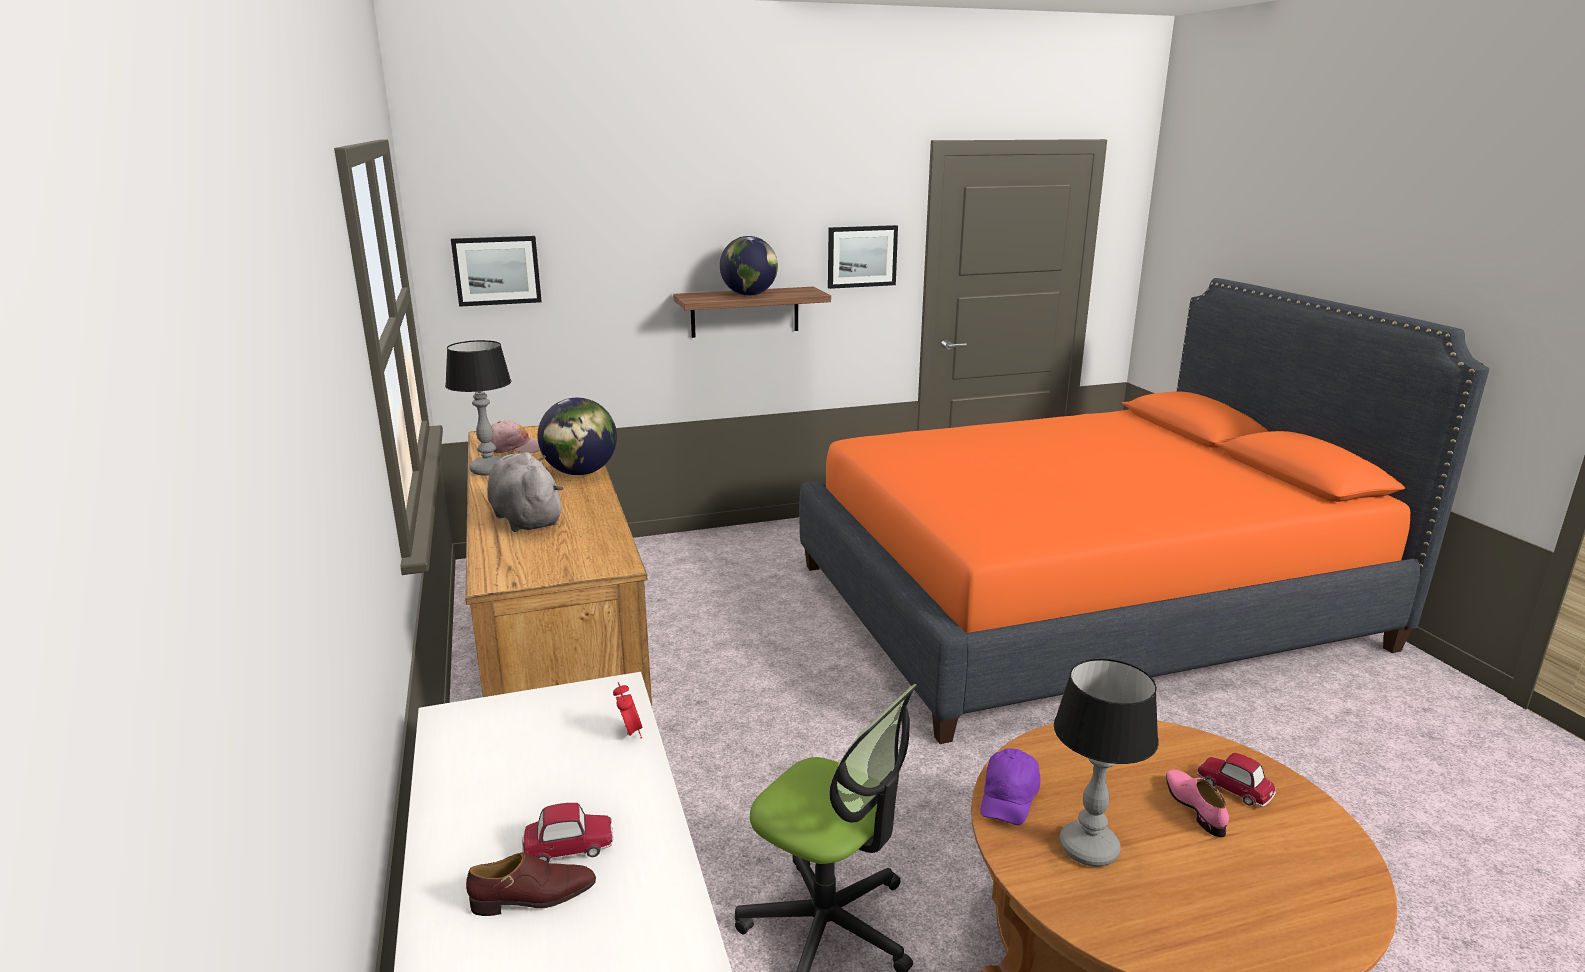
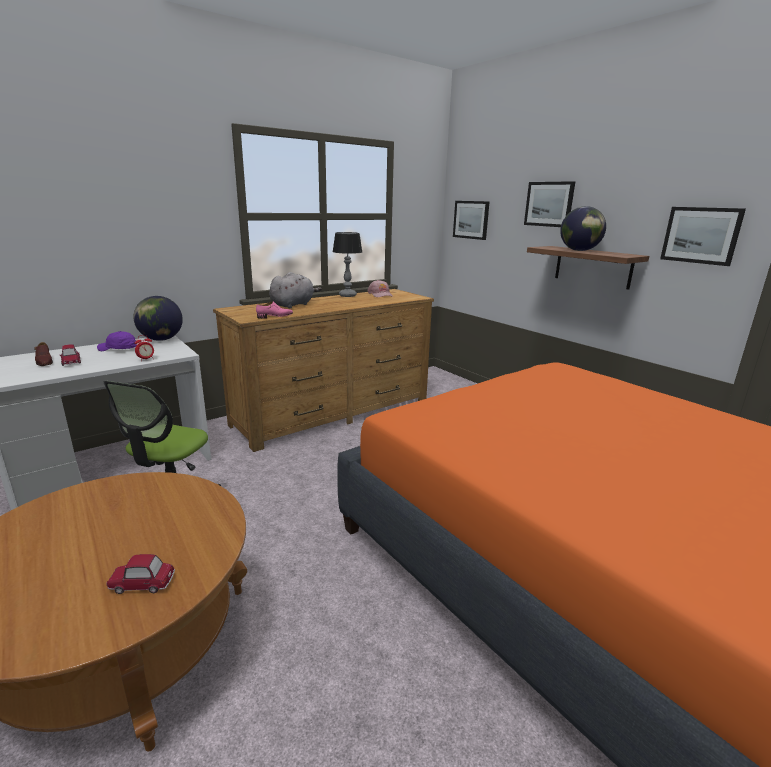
camera: 70 degrees right, 0 degrees up
(580, 473) = (356, 304): globe -> globe (161, 339)
(658, 234) = (549, 204): none -> picture
(1009, 798) = (148, 483): purple cap -> purple cap (118, 349)
(1090, 849) = (90, 513): table lamp -> none
(1194, 807) = (122, 559): pink shoe -> pink shoe (275, 316)
(1234, 788) = (142, 583): toy car -> toy car turned 120 degrees counterclockwise

